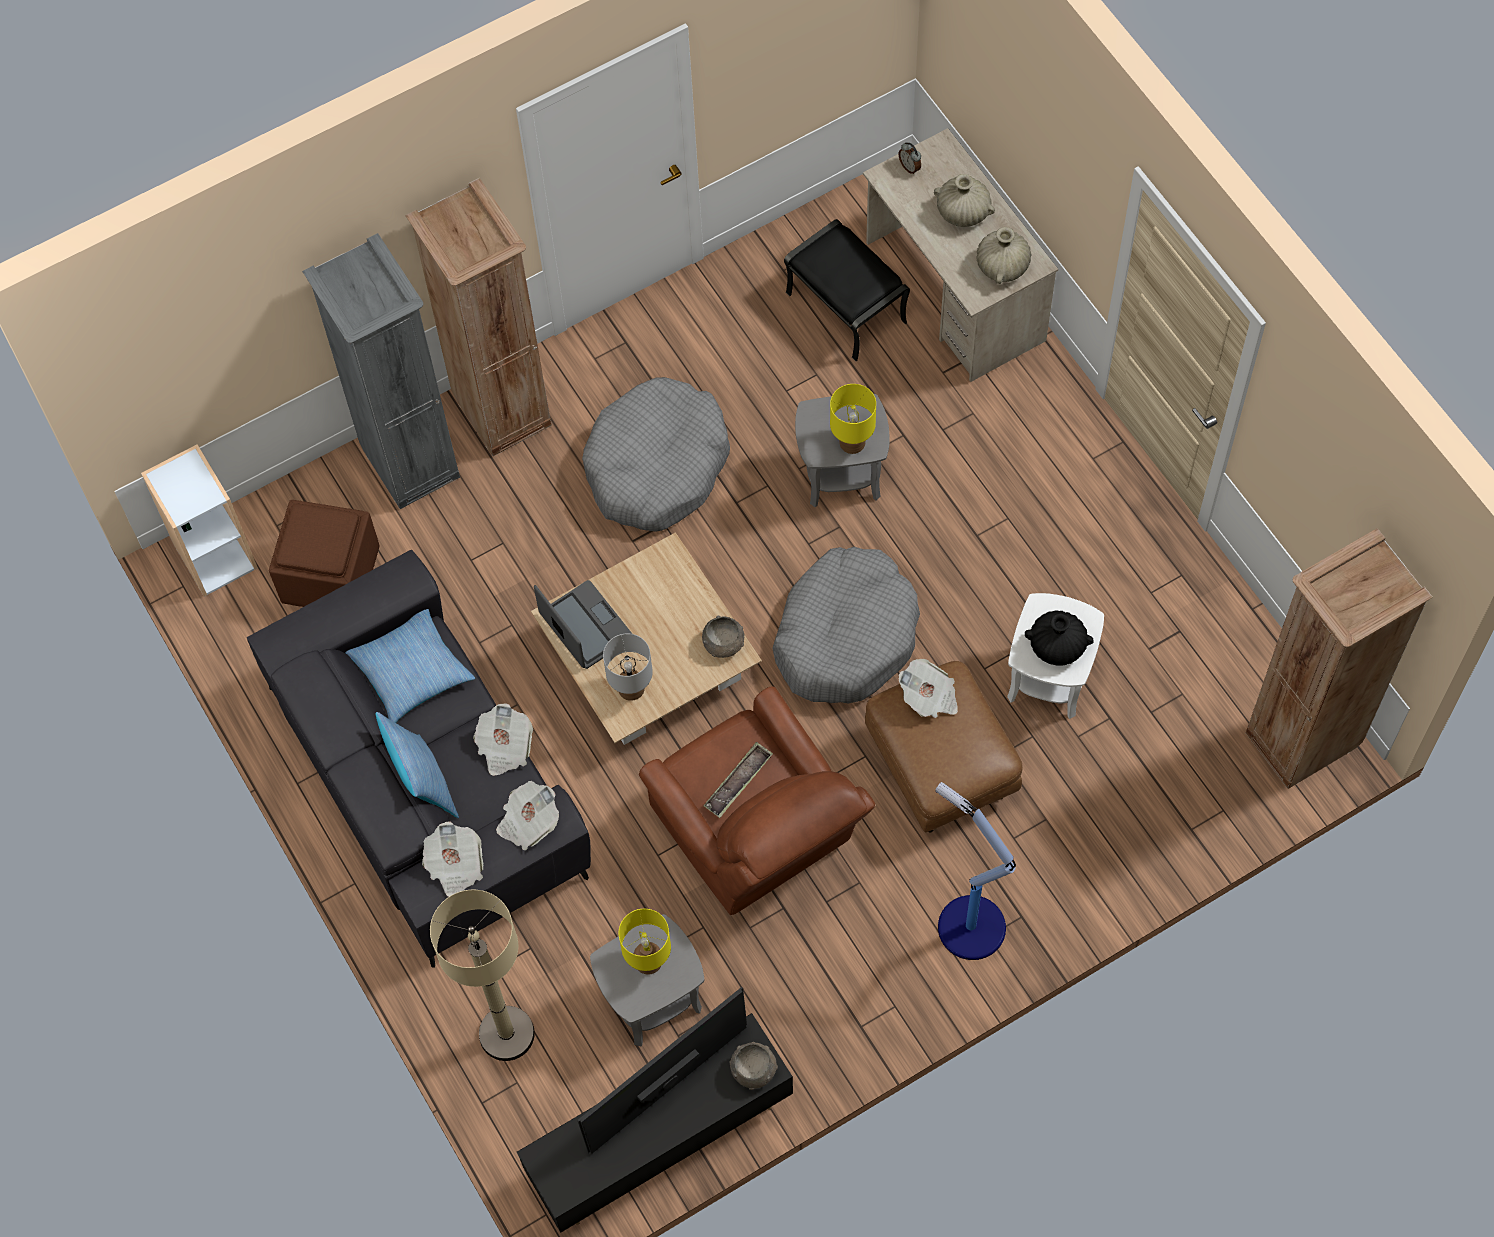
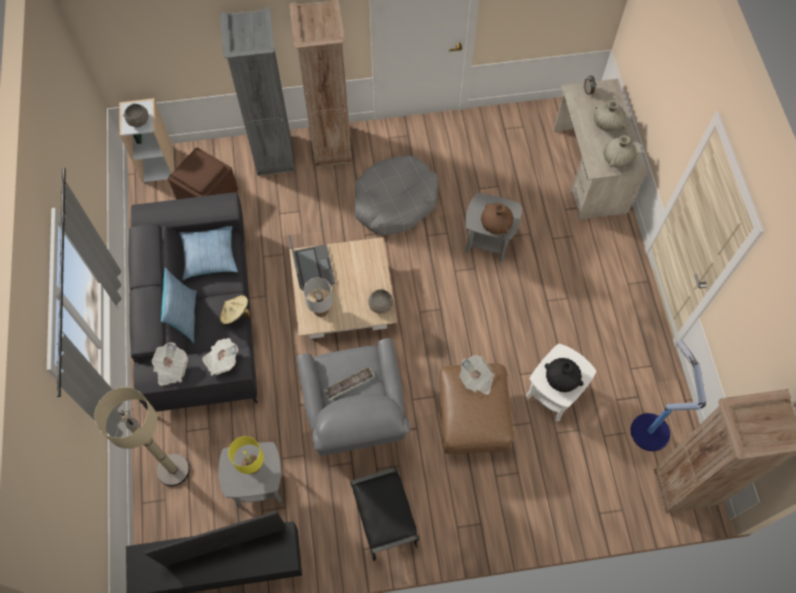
camera: 20 degrees right, 0 degrees up
(504, 747) = (236, 314): newspaper -> beige hat
(753, 1069) = (278, 556): grey bowl -> grey bowl (138, 120)
(759, 838) = (356, 418): brown armchair -> grey armchair
(844, 308) = (527, 158): black ottoman -> black ottoman (384, 518)
(845, 635) = (452, 327): grey dog bed -> none
(852, 443) = (496, 224): yellow table lamp -> brown vase
(969, 926) = (448, 516): floor lamp -> floor lamp (648, 430)

